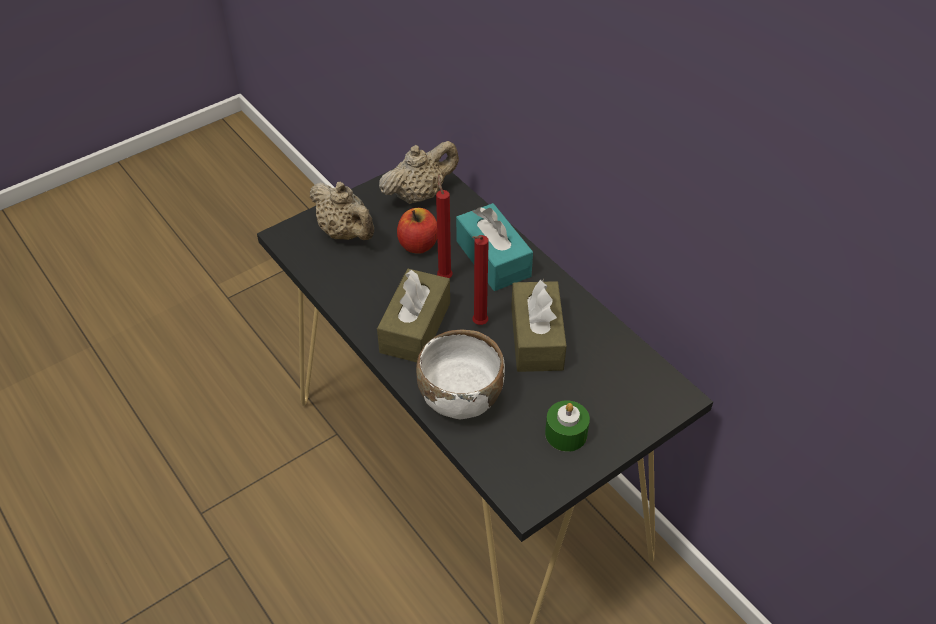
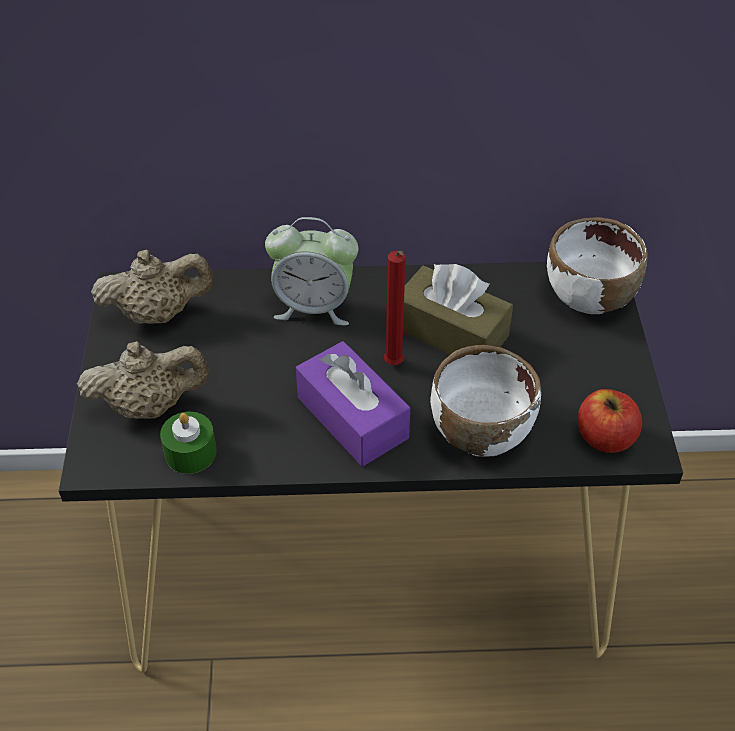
camera: 55 degrees left, 0 degrees up
(415, 327) = (352, 418): brown tissue box -> purple tissue box
(418, 244) = (233, 353): apple -> apple (605, 438)
(419, 195) = (158, 314): beige teapot -> beige teapot turned 75 degrees clockwise
(444, 276) = (301, 357): red candle -> none
(493, 259) = (314, 306): turquoise tissue box -> alarm clock
(566, 434) = (587, 376): green candle -> green candle (190, 452)
(650, 398) = (588, 296): none -> white bowl

